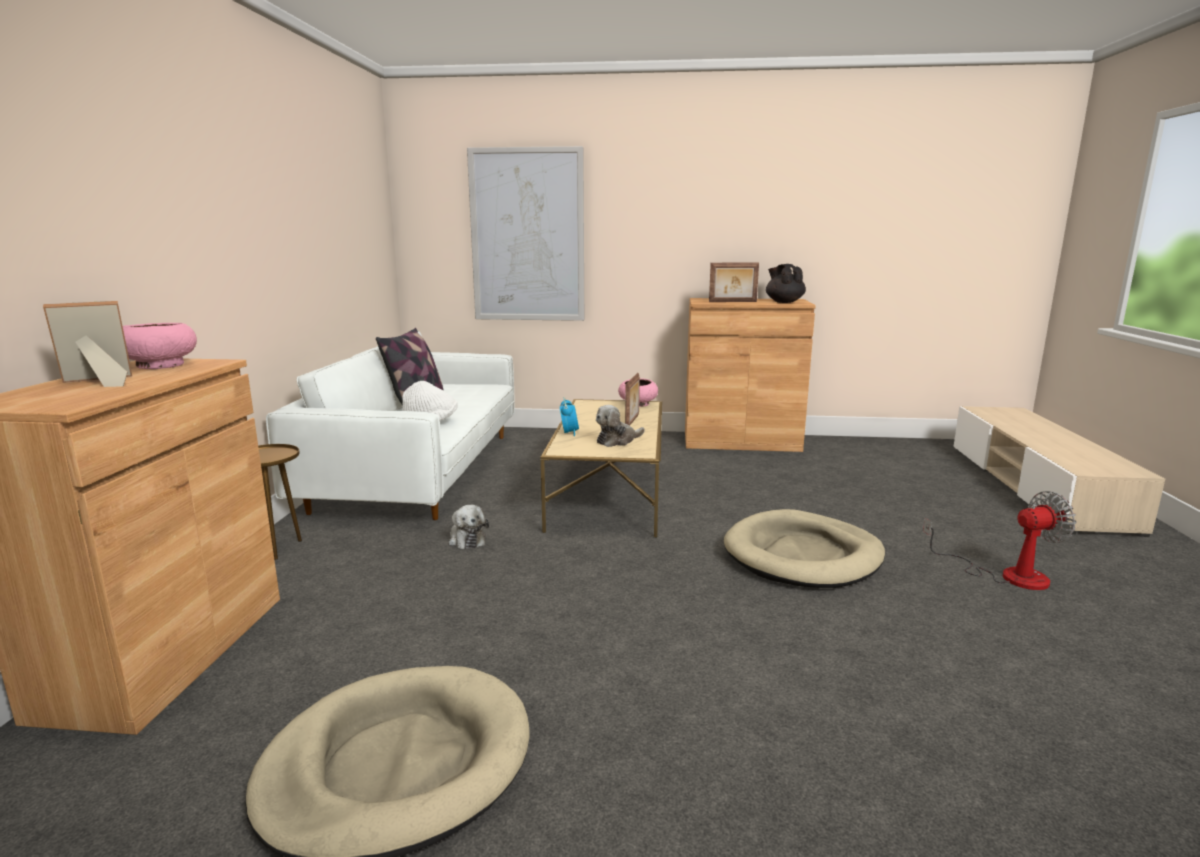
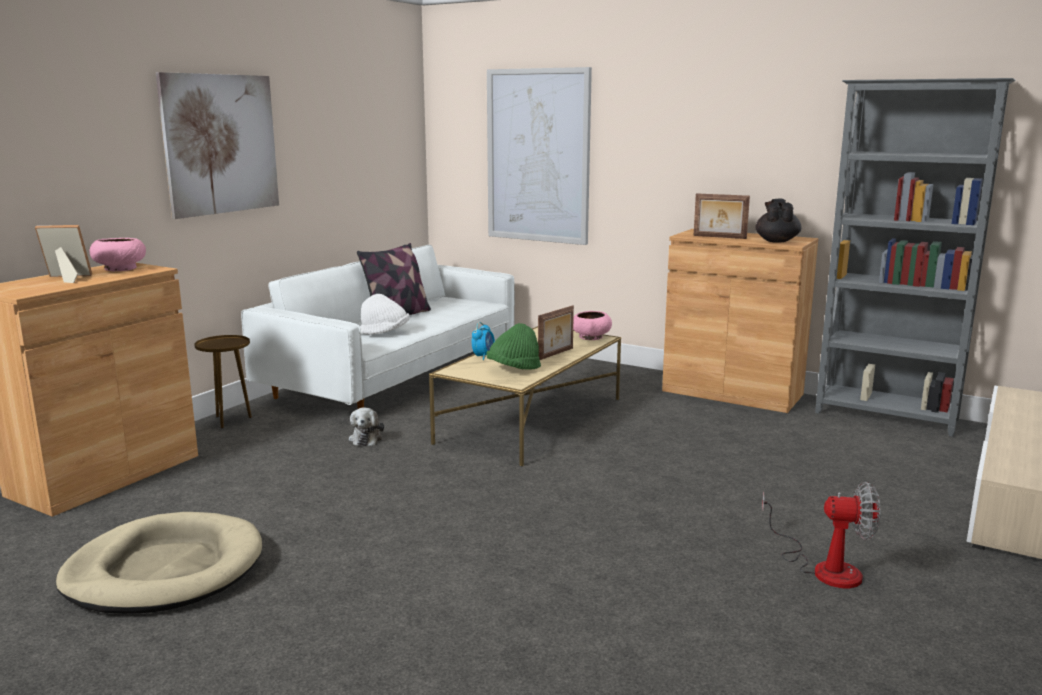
camera: 25 degrees right, 0 degrees up
(229, 208) = (221, 144): none -> picture
(617, 441) = (514, 369): plush toy -> green hat
(803, 555) = (635, 507): beige dog bed -> none
(872, 444) = (887, 417): none -> grey bookcase

